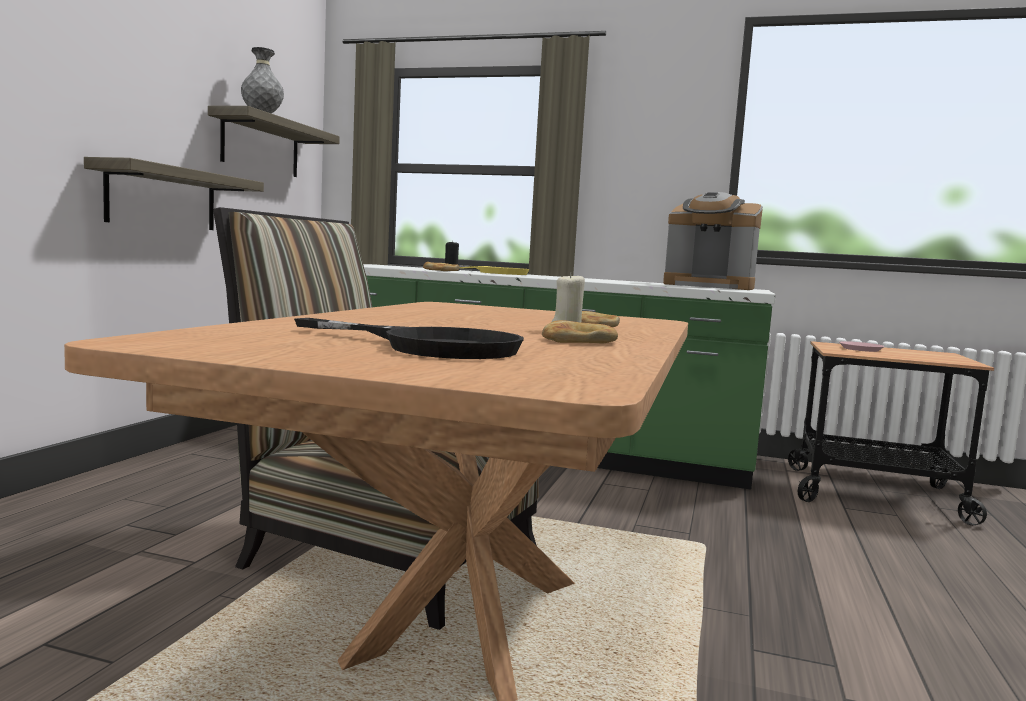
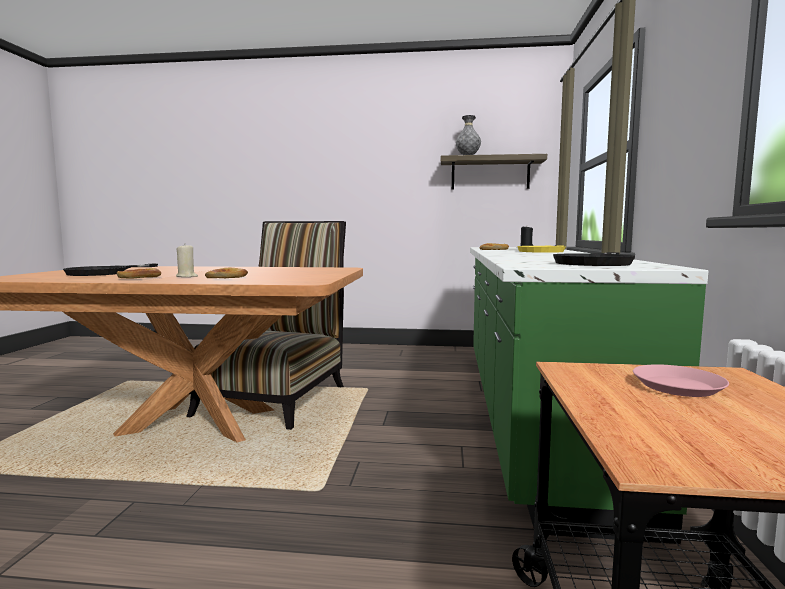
camera: 80 degrees right, 0 degrees up
(162, 198) = (407, 215): shelf -> none
(709, 287) = (596, 262): coffee machine -> black frying pan

